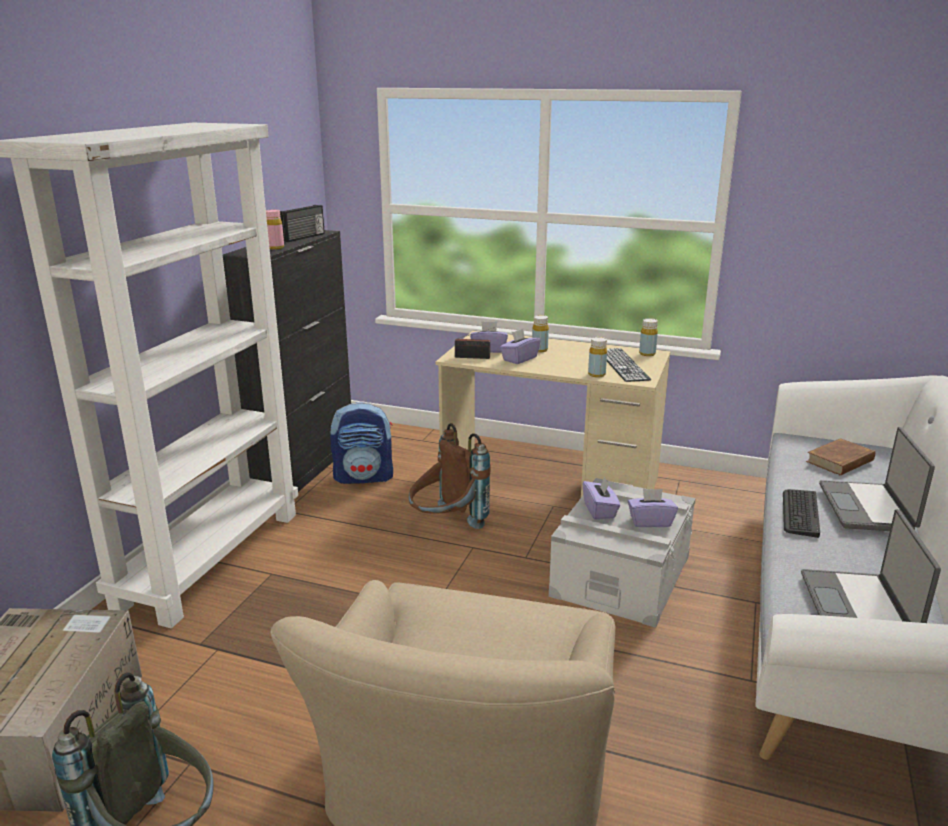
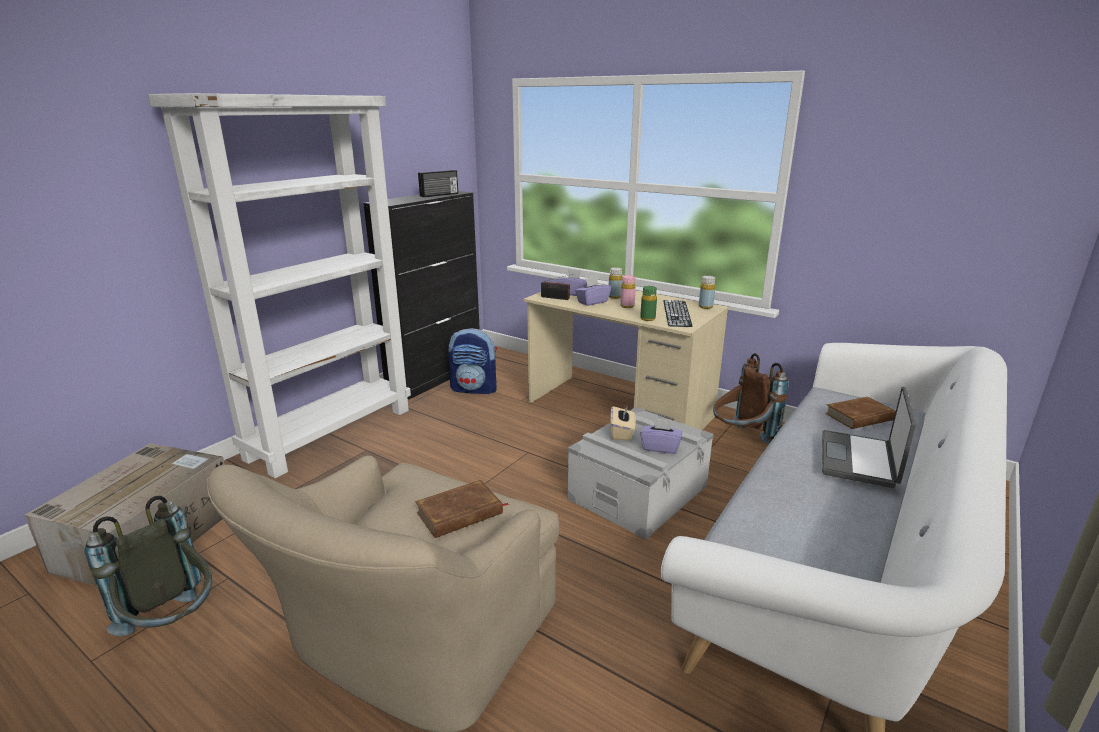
camera: 15 degrees right, 0 degrees up
(275, 247) = (409, 200): pink bottle -> pink bottle (627, 306)
(447, 526) = (516, 433): brown backpack -> brown backpack (741, 439)
(512, 630) = (460, 513): none -> brown book
(596, 374) = (647, 319): yellow bottle -> green bottle
(600, 510) = (622, 433): purple tissue box -> beige tissue box
(800, 513) = (790, 456): keyboard -> none
(859, 608) = (795, 548): laptop -> none

